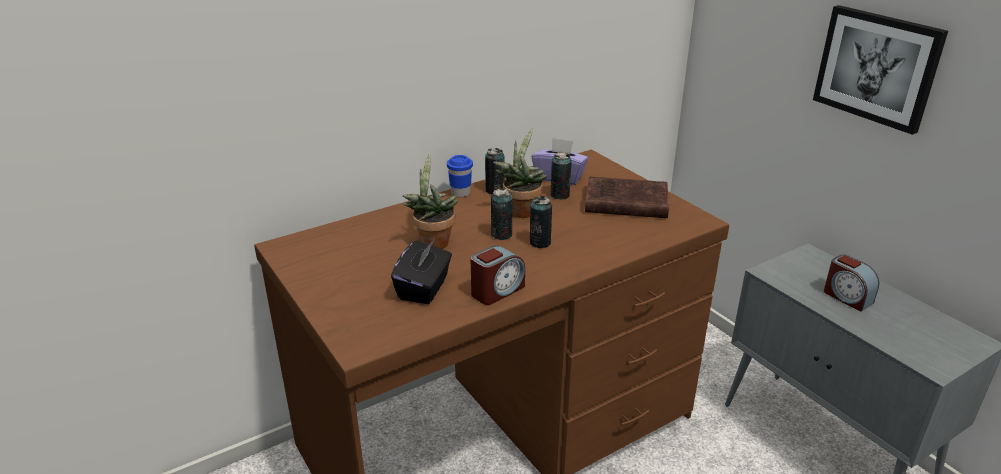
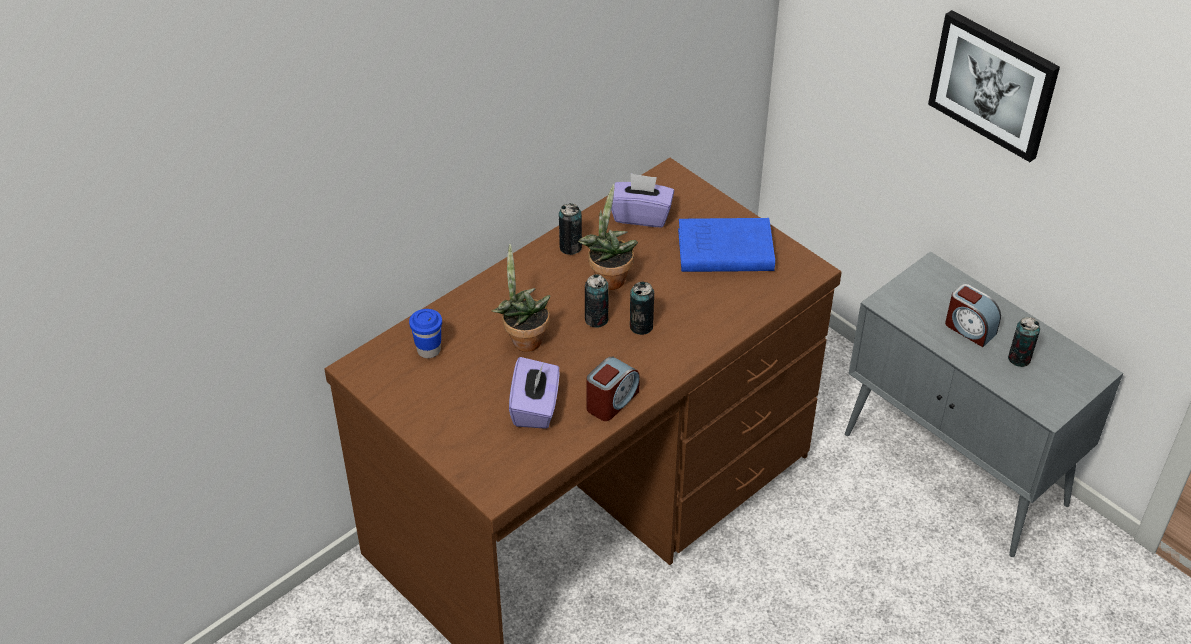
camera: 10 degrees left, 15 degrees up
(424, 288) = (535, 408): black tissue box -> purple tissue box
(460, 193) = (531, 257): blue cup -> blue cup (429, 350)
(560, 195) = (647, 246): can -> can (1019, 359)
(623, 203) = (722, 251): brown book -> blue book

